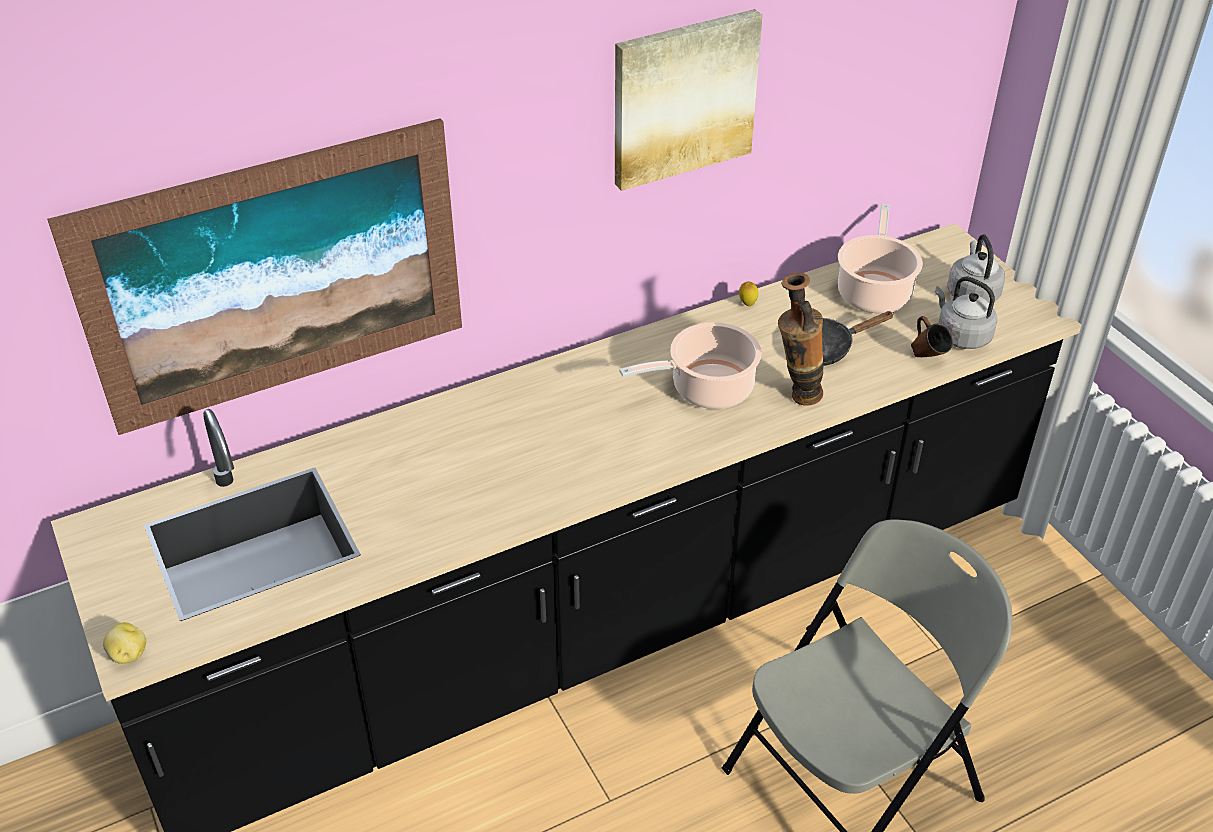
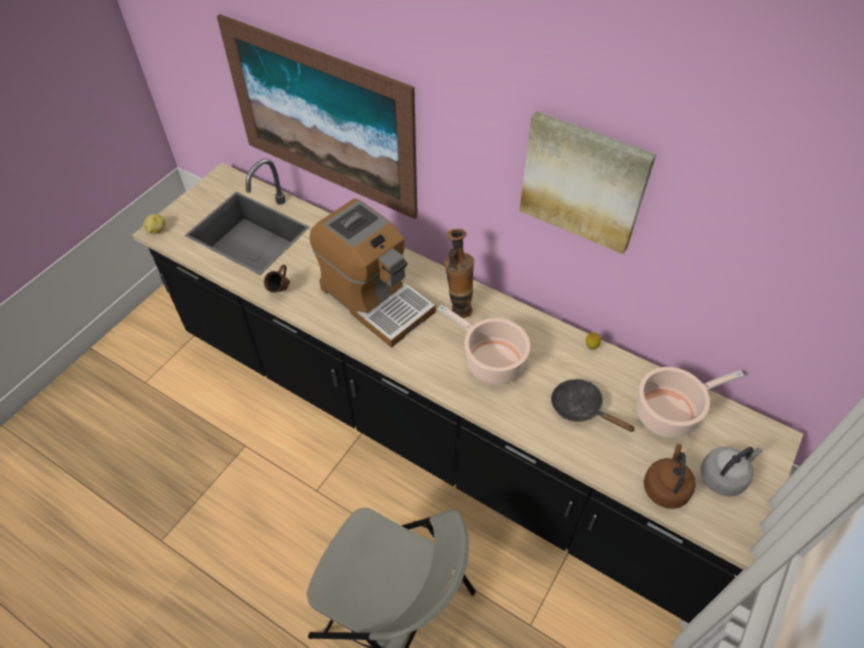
camera: 60 degrees right, 10 degrees up
(519, 450) = (375, 299): none -> coffee machine
(795, 396) = (519, 411): vase -> vase (458, 307)
(927, 358) = (621, 474): brown mug -> brown mug (280, 291)
(960, 336) = (665, 487): grey kettle -> brown kettle

